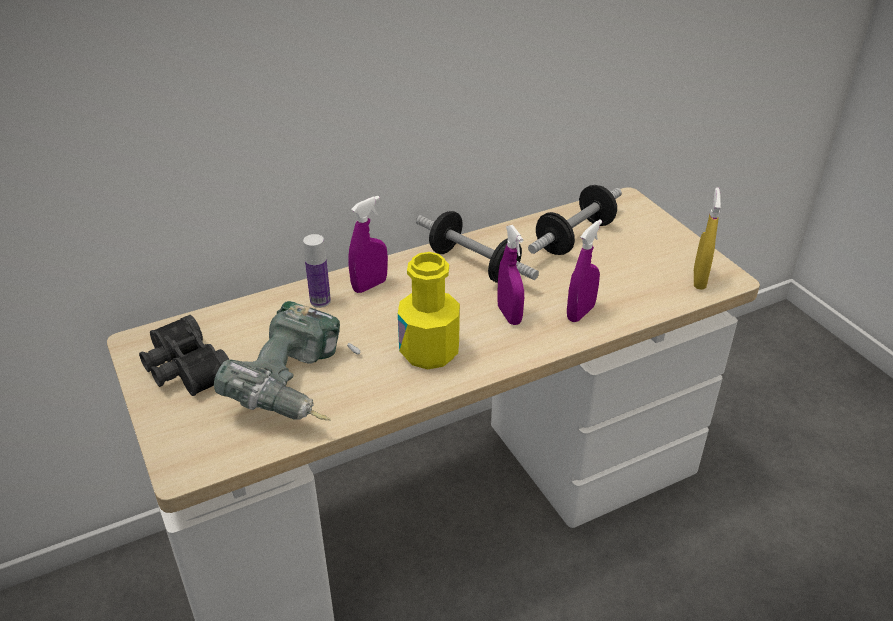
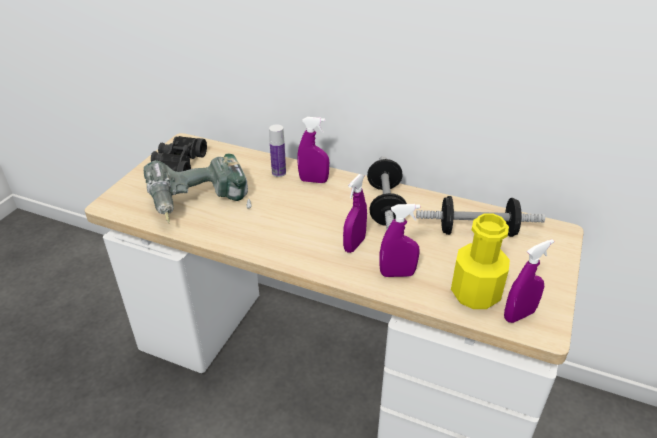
camera: 50 degrees right, 0 degrees up
(429, 351) = (281, 232): yellow bottle -> yellow bottle (475, 293)
(699, 280) = (519, 315): yellow spray bottle -> purple spray bottle

